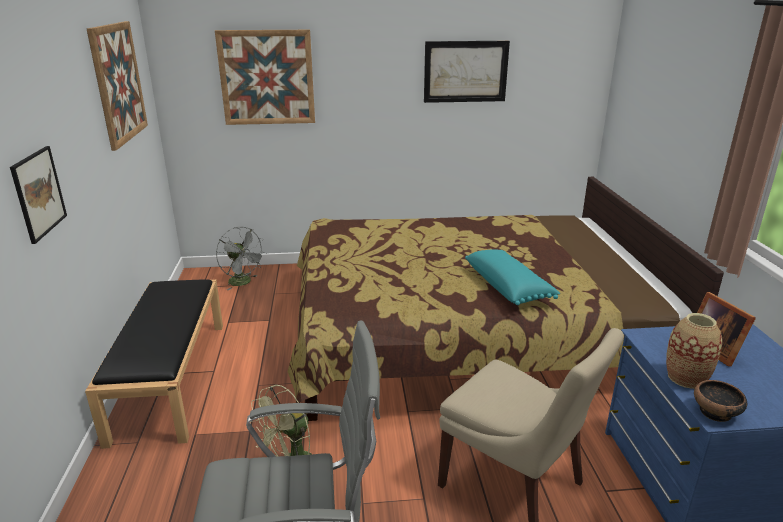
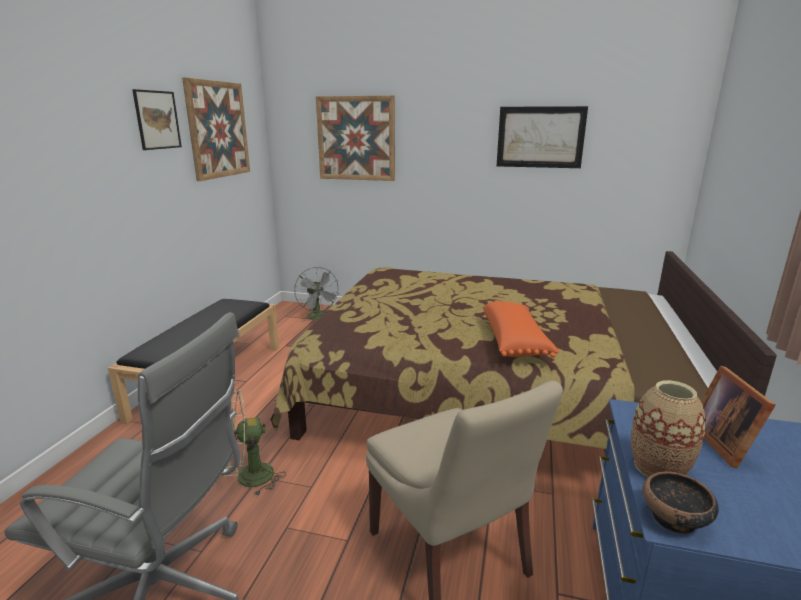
camera: 20 degrees right, 5 degrees down
(38, 193) = (85, 192): picture -> picture (157, 120)
(508, 287) = (515, 342): turquoise pillow -> orange pillow

